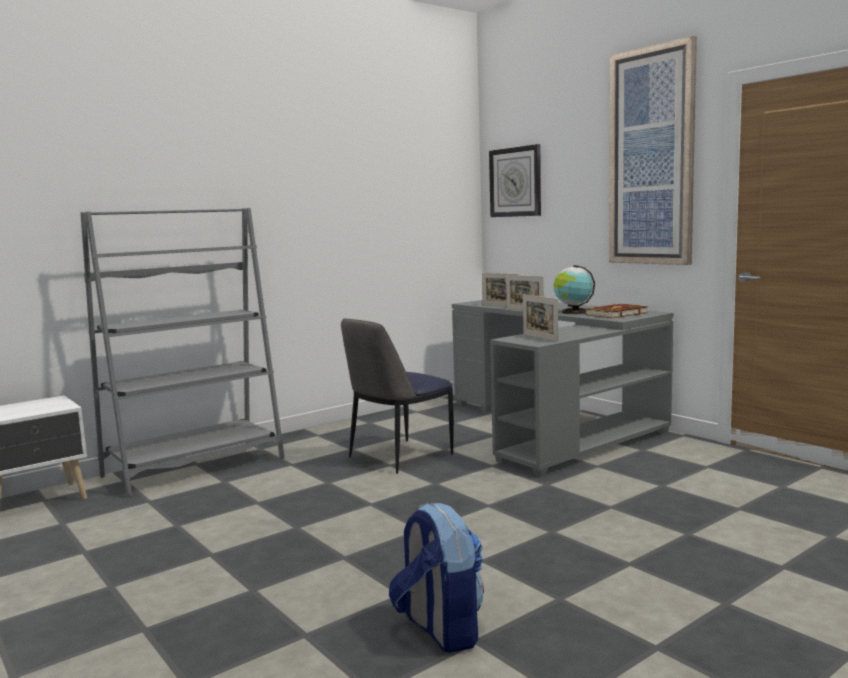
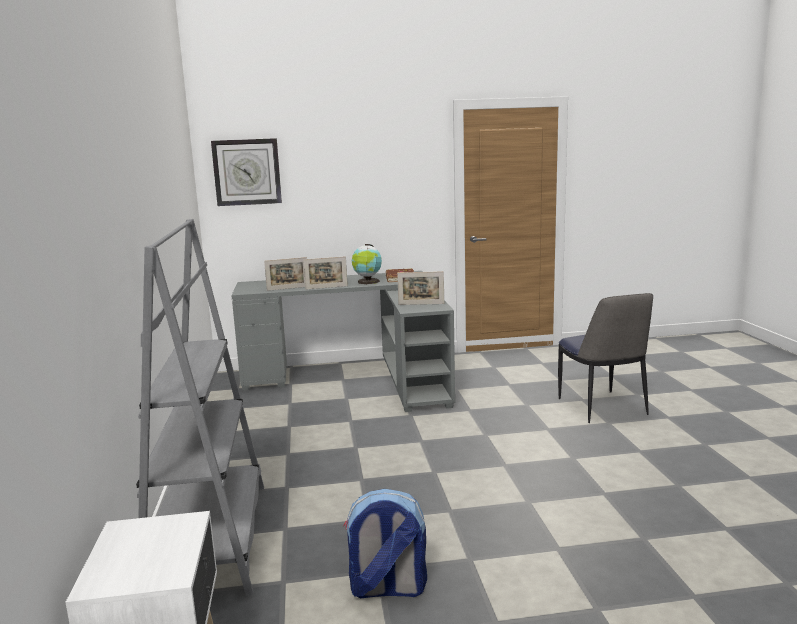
camera: 60 degrees left, 5 degrees up
(398, 457) = (341, 440): chair -> chair (602, 408)
(439, 629) = (659, 492): backpack -> backpack (387, 589)
(652, 157) = (395, 155): picture -> none

